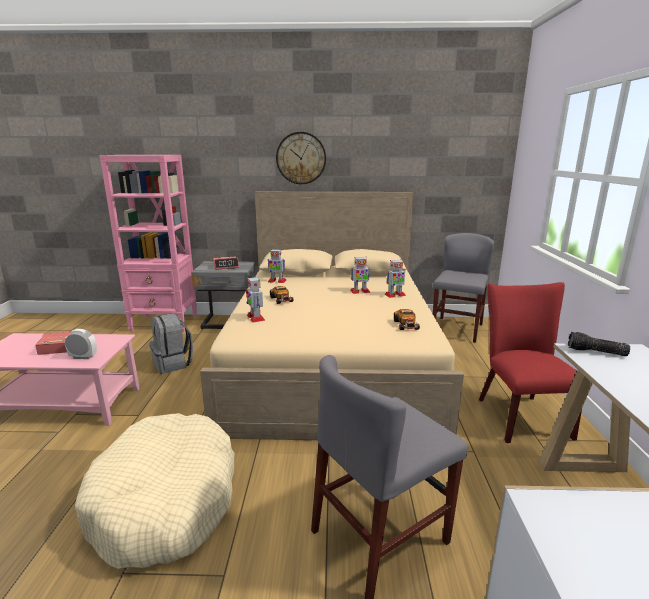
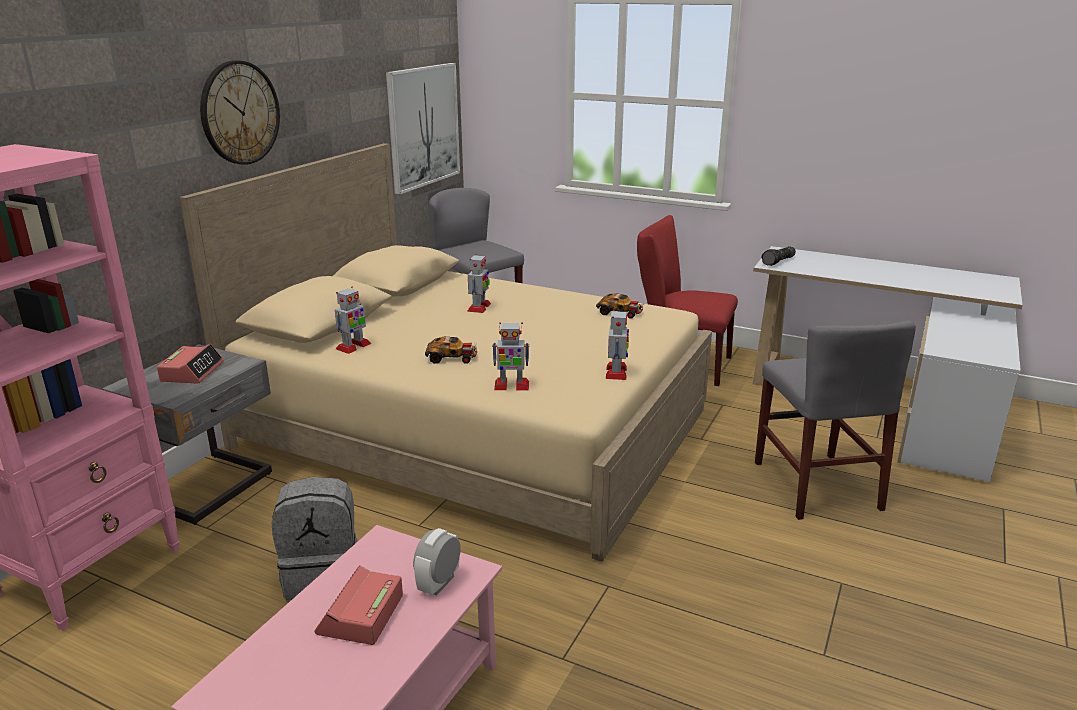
camera: 65 degrees left, 5 degrees up
(166, 500) = (716, 614): beige dog bed -> none
(395, 295) = (517, 294): toy robot -> toy robot (616, 372)
(460, 188) = (423, 126): none -> picture

